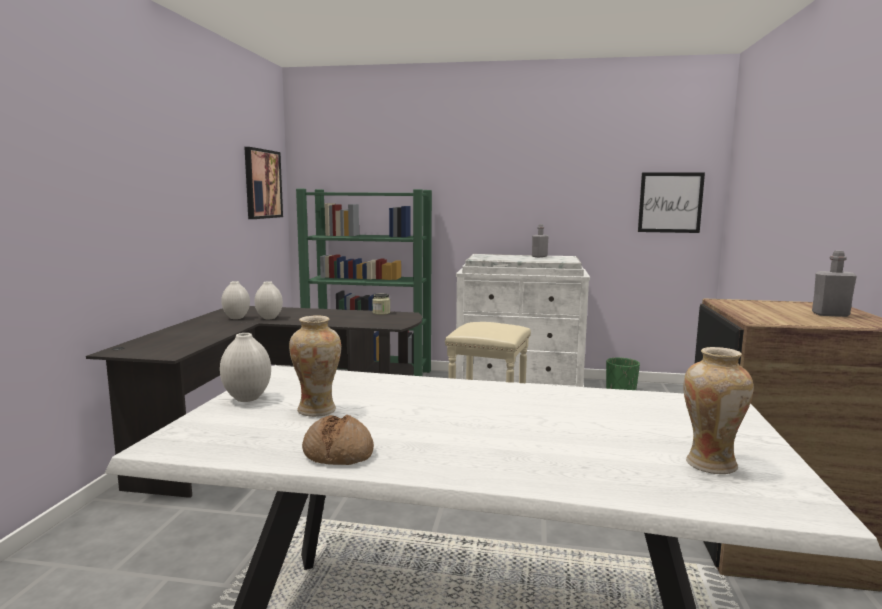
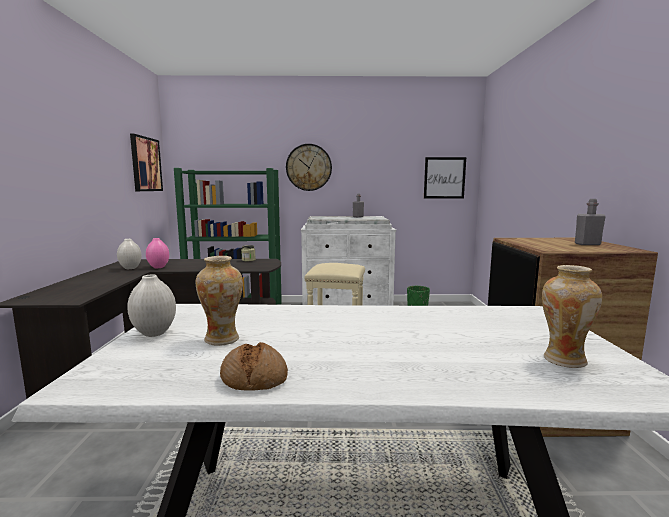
camera: 10 degrees left, 0 degrees up
(269, 318) = (159, 267): white vase -> pink vase
(473, 186) = (309, 167): none -> wall clock

